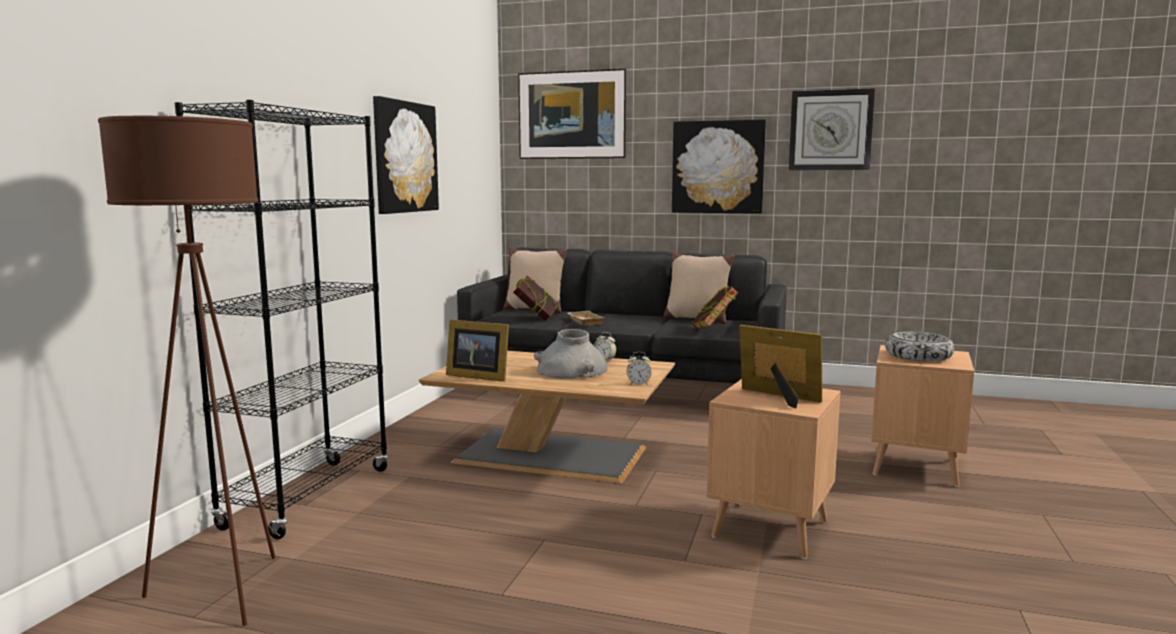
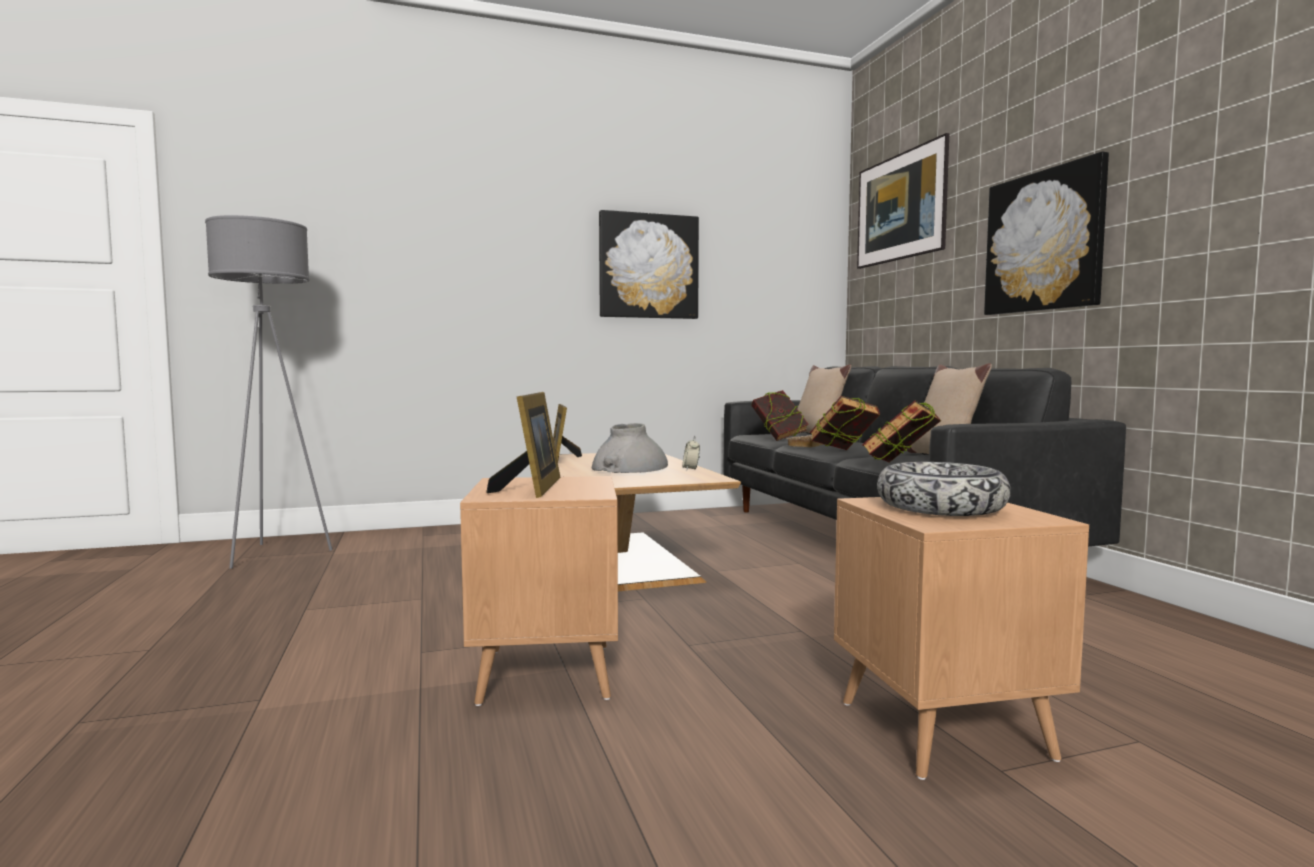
camera: 55 degrees right, 5 degrees down
(222, 592) = (274, 554): brown floor lamp -> grey floor lamp
(308, 497) = (436, 533): black bookcase -> none
(637, 325) = (843, 452): none -> book
(638, 384) = (620, 483): alarm clock -> none
(830, 130) = (1215, 140): wall clock -> none

